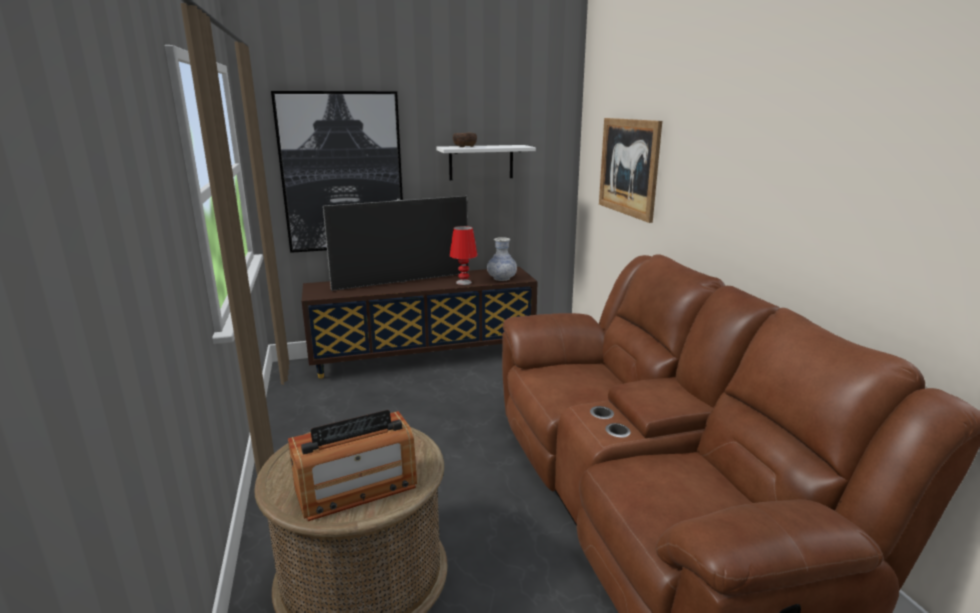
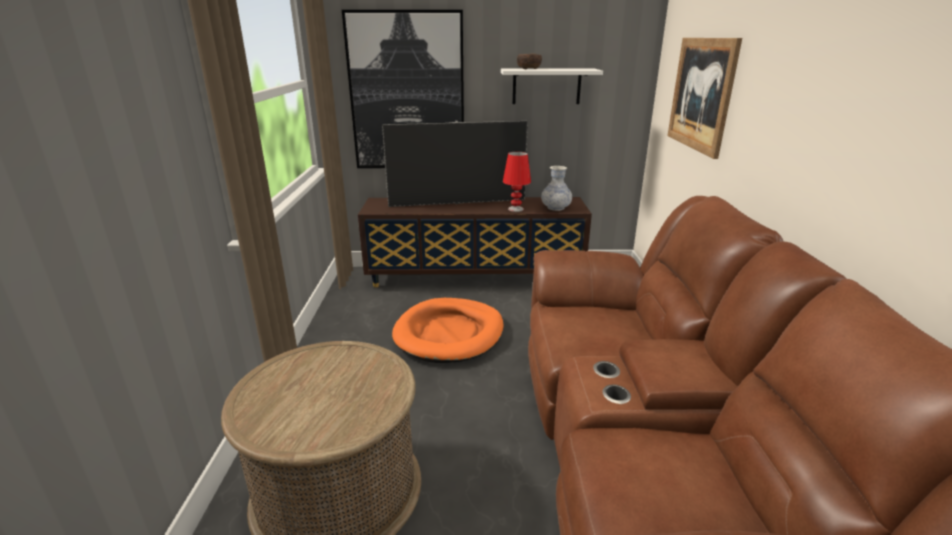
camera: 15 degrees right, 5 degrees up
(356, 488) = (313, 415): radio -> none
(418, 413) = (449, 334): none -> orange dog bed

